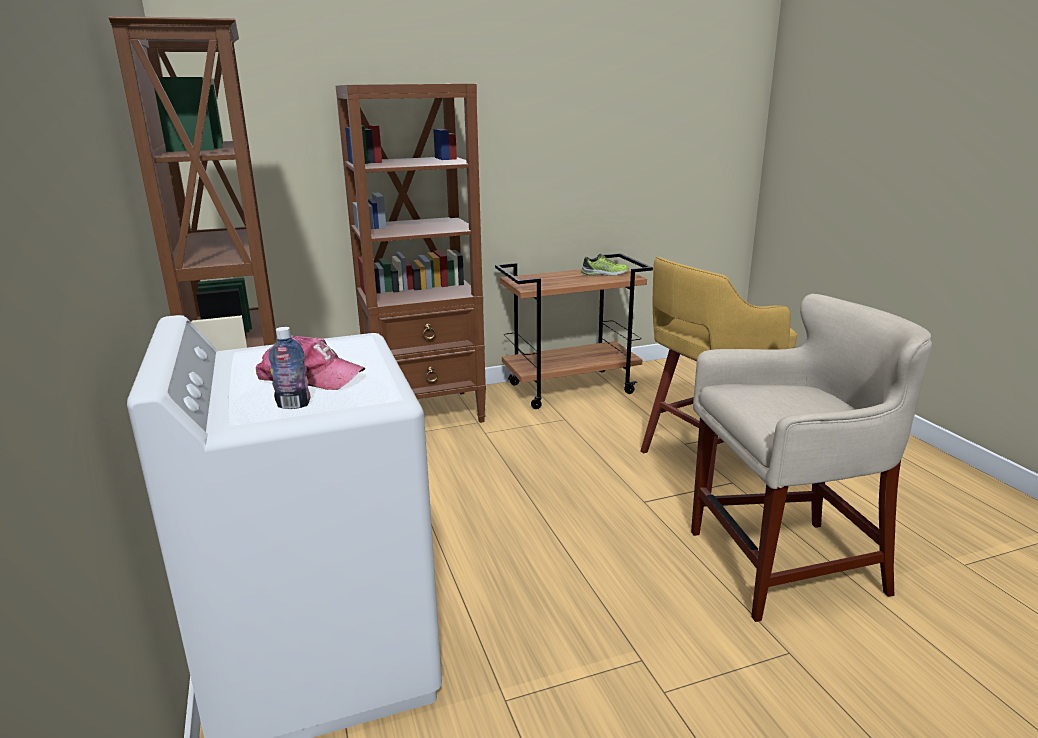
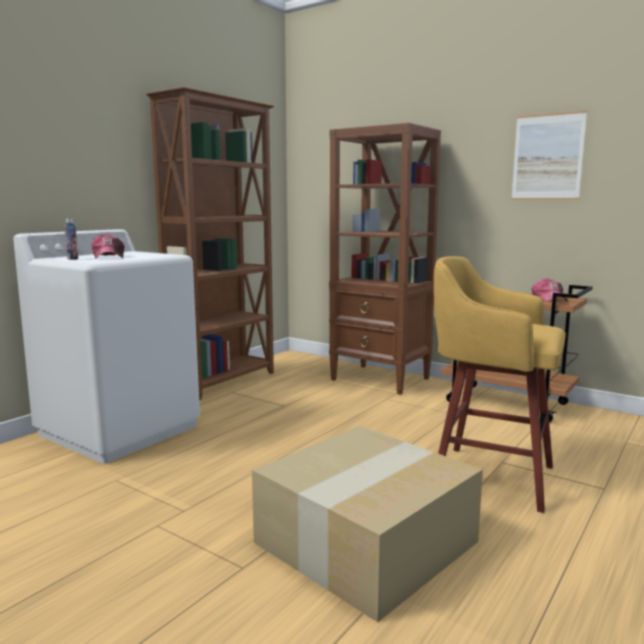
camera: 55 degrees right, 10 degrees down
(569, 121) = (547, 157): none -> picture
(604, 274) = (549, 298): shoe -> cap
(783, 565) = (366, 544): beige stool -> cardboard box

